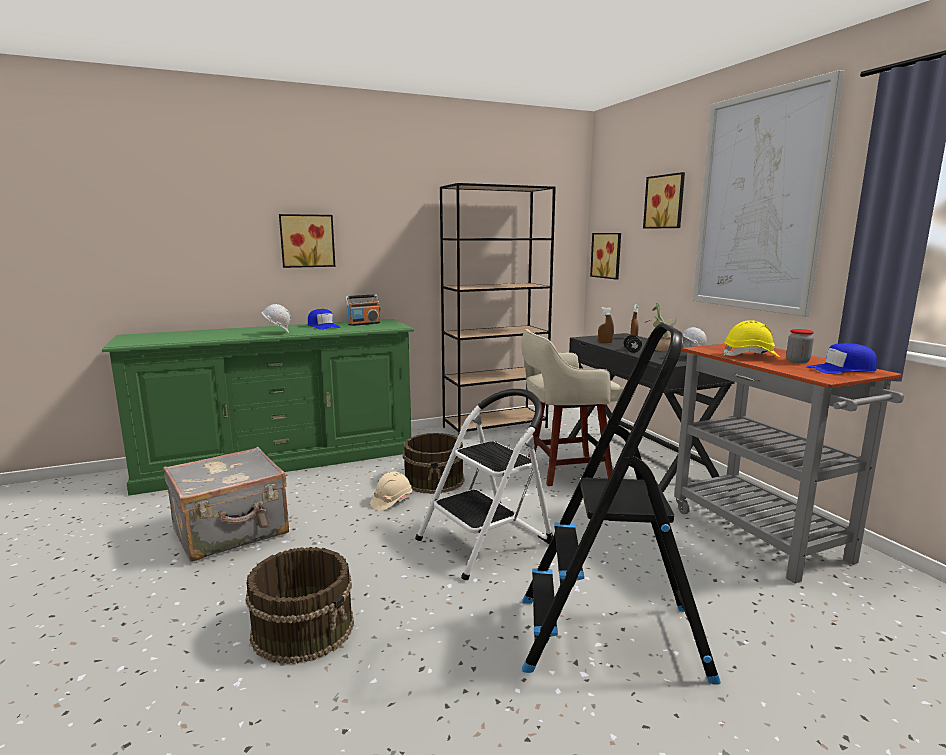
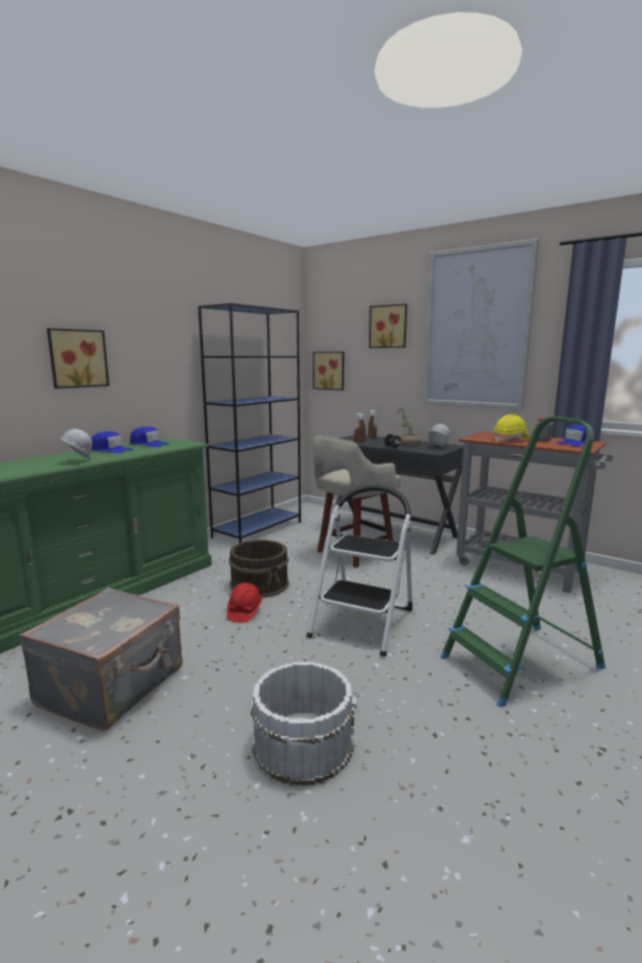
camera: 30 degrees left, 0 degrees up
(304, 627) = (303, 744): brown bucket -> white bucket
(364, 324) = (149, 444): radio -> blue cap
(391, 501) = (244, 612): beige hard hat -> red hard hat
(495, 427) = (258, 529): beige bookcase -> blue bookcase
(609, 637) = (520, 662): black step ladder -> green step ladder

